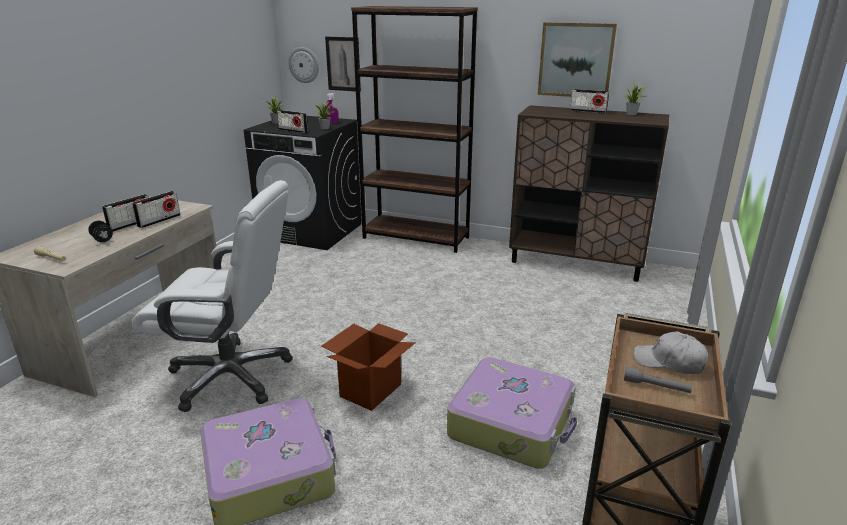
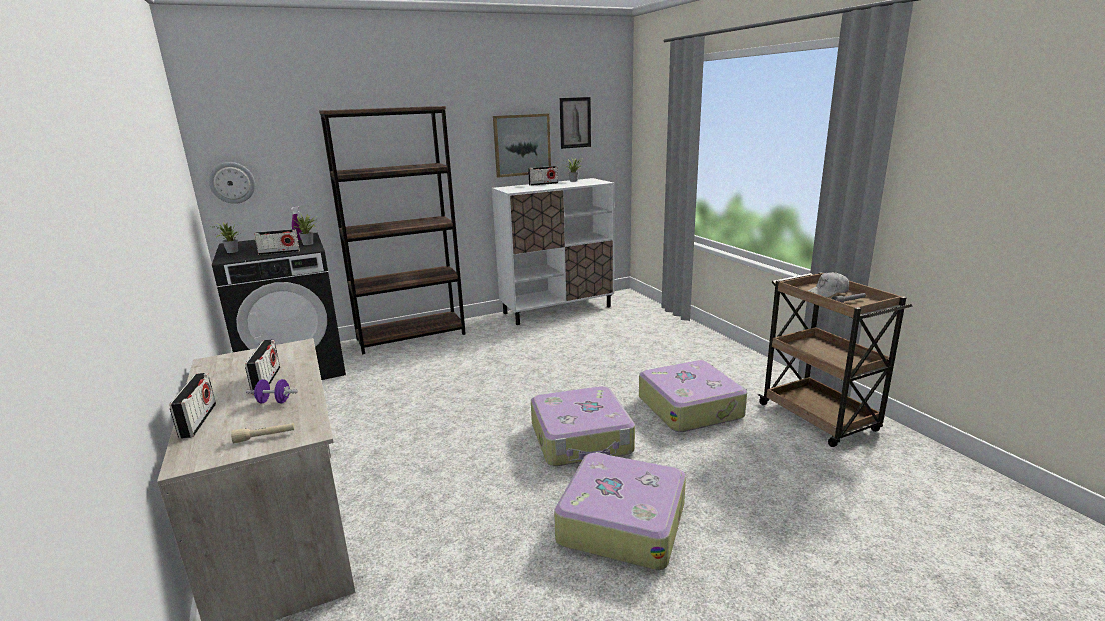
camera: 45 degrees left, 5 degrees down
(102, 239) = (274, 401): black dumbbell -> purple dumbbell
(159, 220) = (292, 366): radio -> radio (198, 420)
(231, 376) = (459, 494): white office chair -> none
(343, 64) = (288, 175): picture -> picture (575, 122)
(370, 390) = (582, 439): cardboard box -> suitcase
(576, 262) = (557, 310): brown cabinet -> white cabinet

